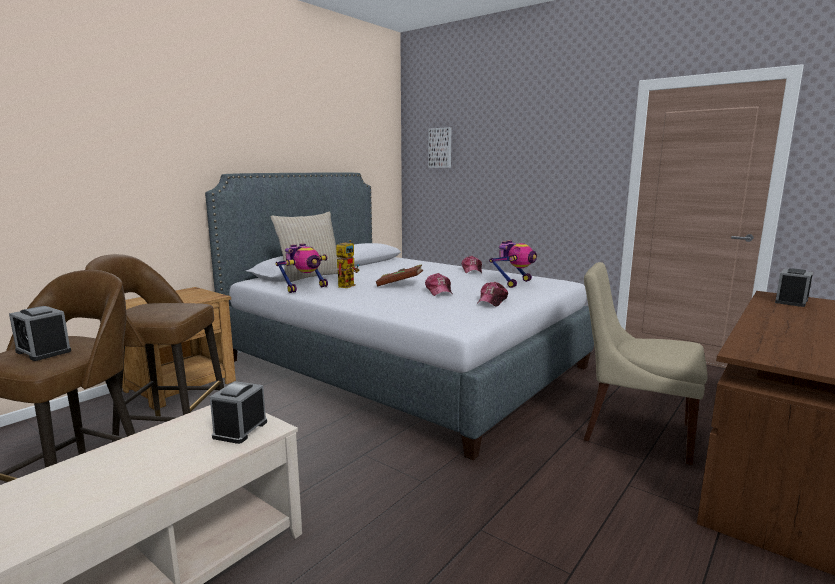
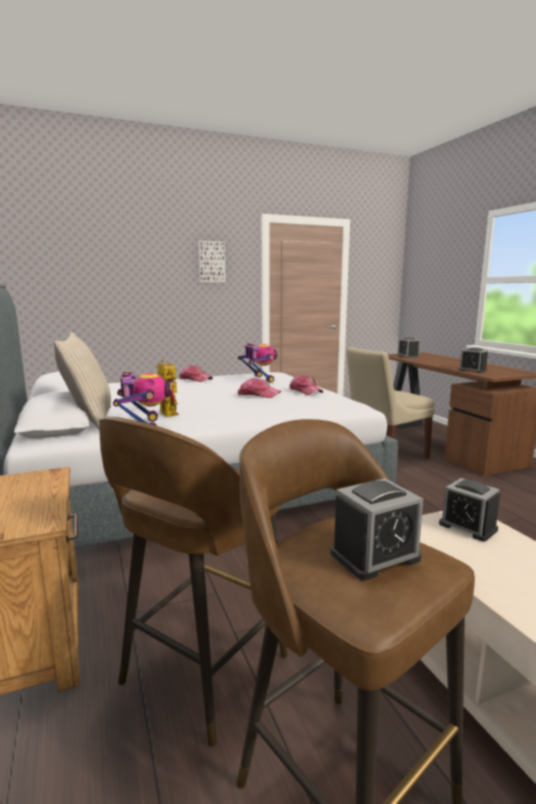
camera: 60 degrees left, 0 degrees up
(399, 285) = (205, 400): brown book -> none
(440, 148) = (63, 256): picture -> picture (211, 262)
(764, 340) = (472, 370): none -> alarm clock

